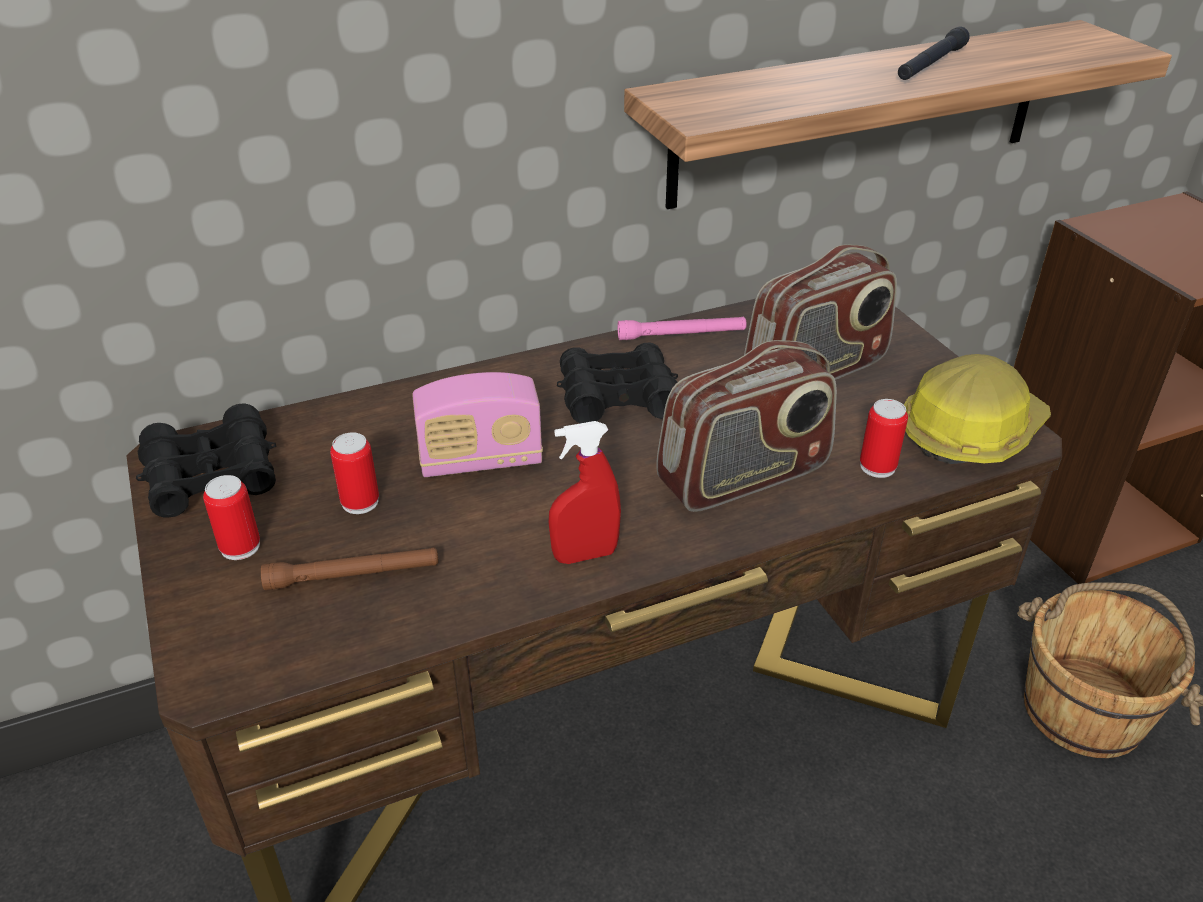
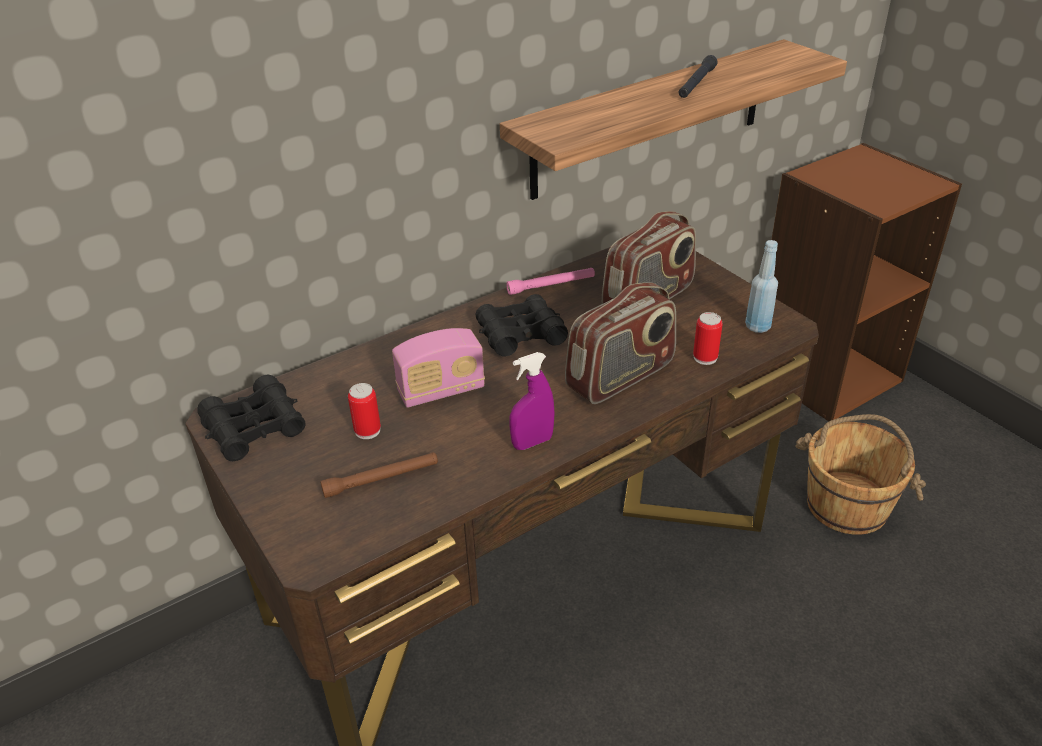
camera: 10 degrees left, 0 degrees up
(240, 547) = (295, 472): can -> none
(585, 555) = (532, 442): red spray bottle -> purple spray bottle
(969, 432) = (757, 326): hard hat -> blue bottle

